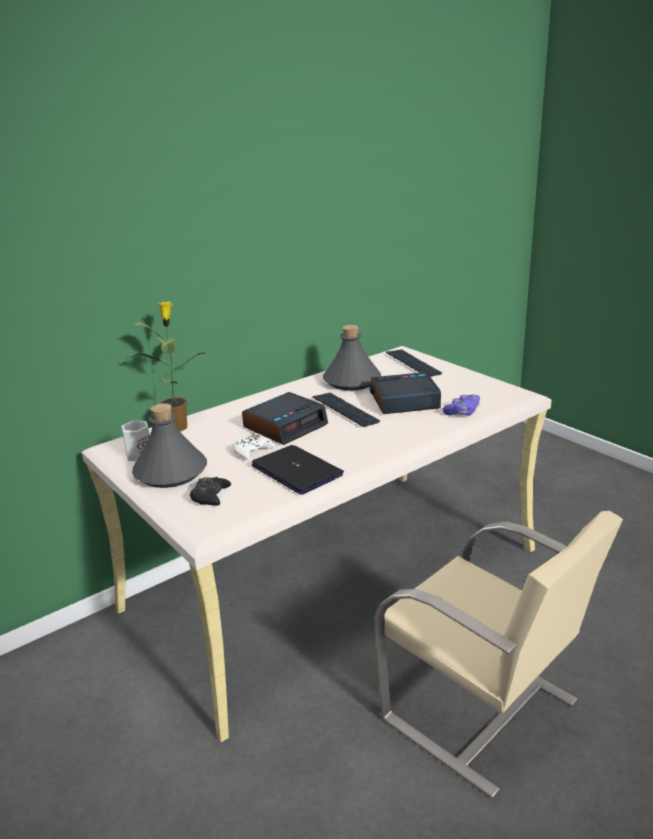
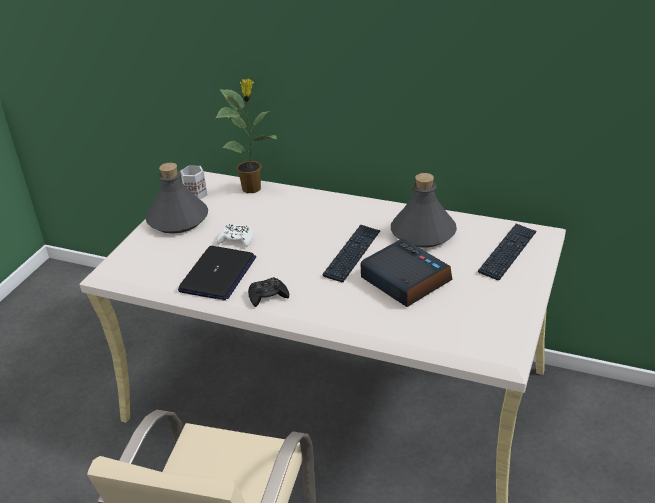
camera: 60 degrees right, 10 degrees up
(210, 496) = (154, 252): black game controller -> black game controller (268, 296)
(285, 426) = (294, 236): alarm clock -> none
(462, 413) = (410, 326): purple game controller -> none

